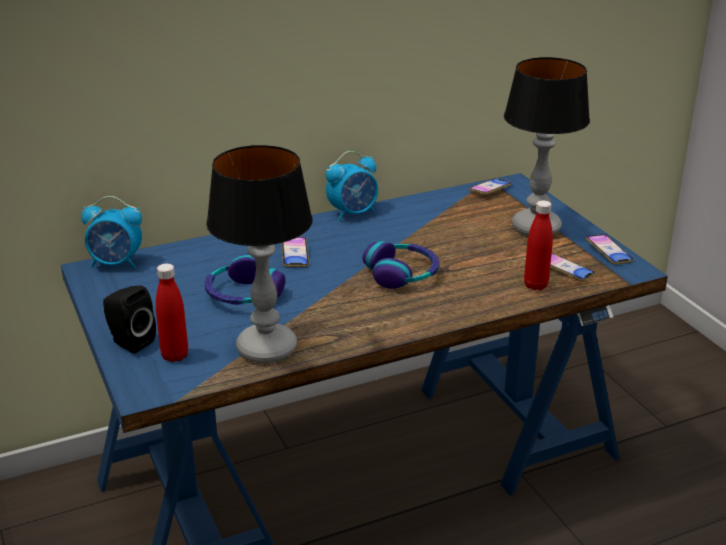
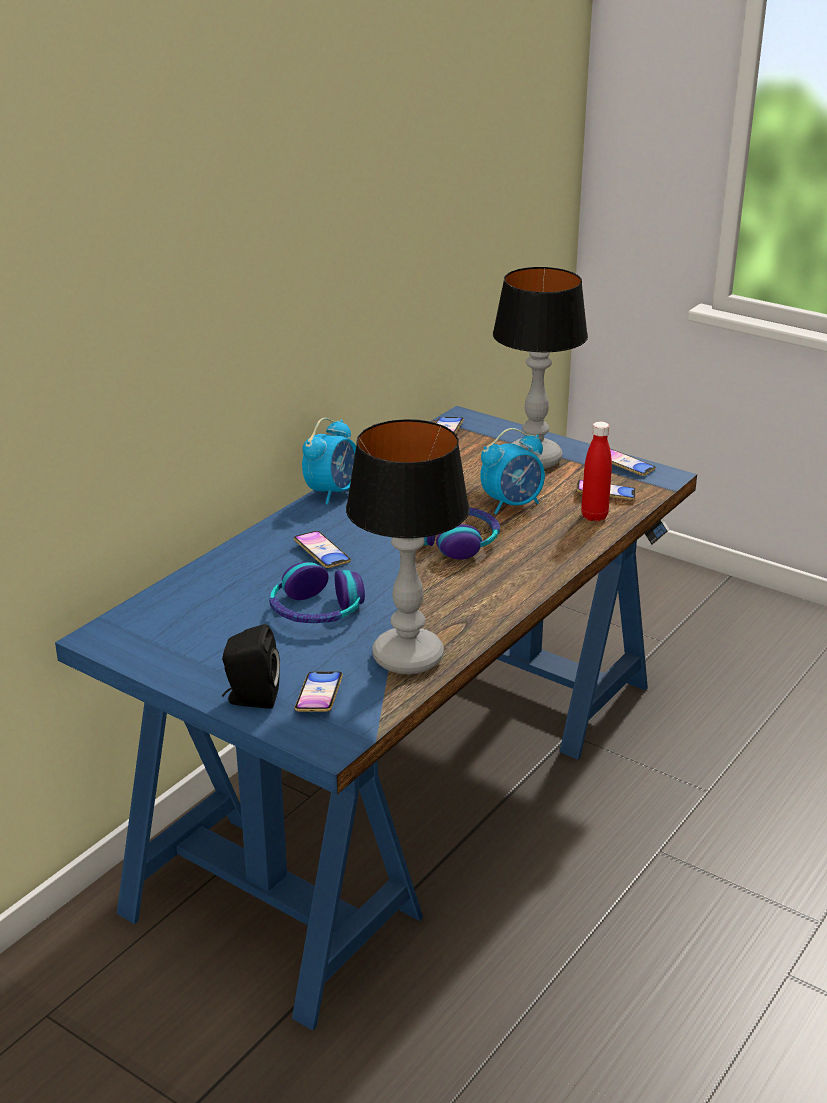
camera: 30 degrees left, 0 degrees up
(116, 263) = (126, 621): alarm clock -> alarm clock (512, 504)
(175, 356) = (319, 696): red bottle -> phone

